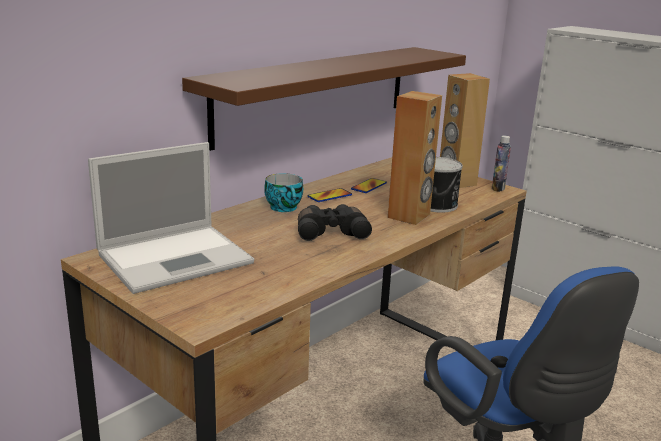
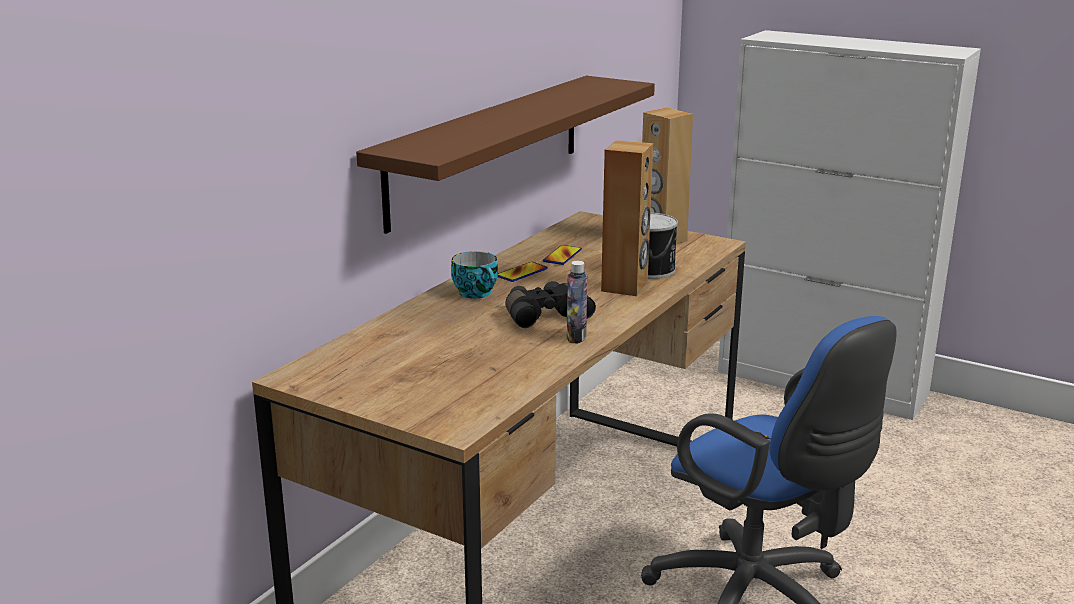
camera: 10 degrees left, 0 degrees up
(177, 257) = (387, 364): laptop -> none
(498, 188) = (712, 242): bottle -> bottle (576, 337)

